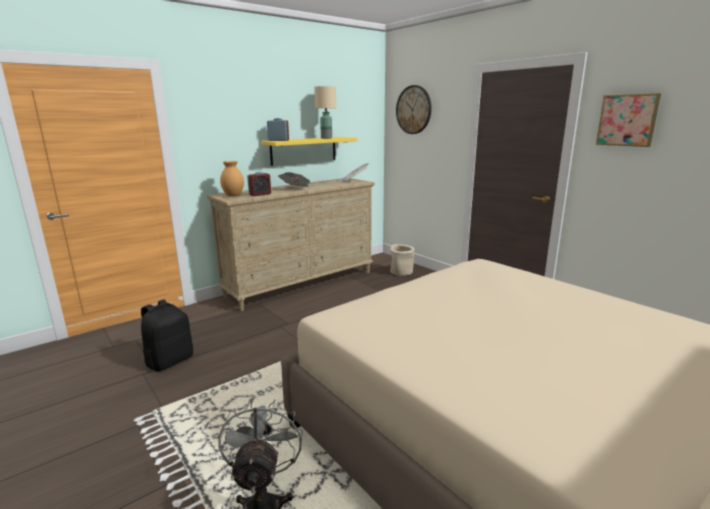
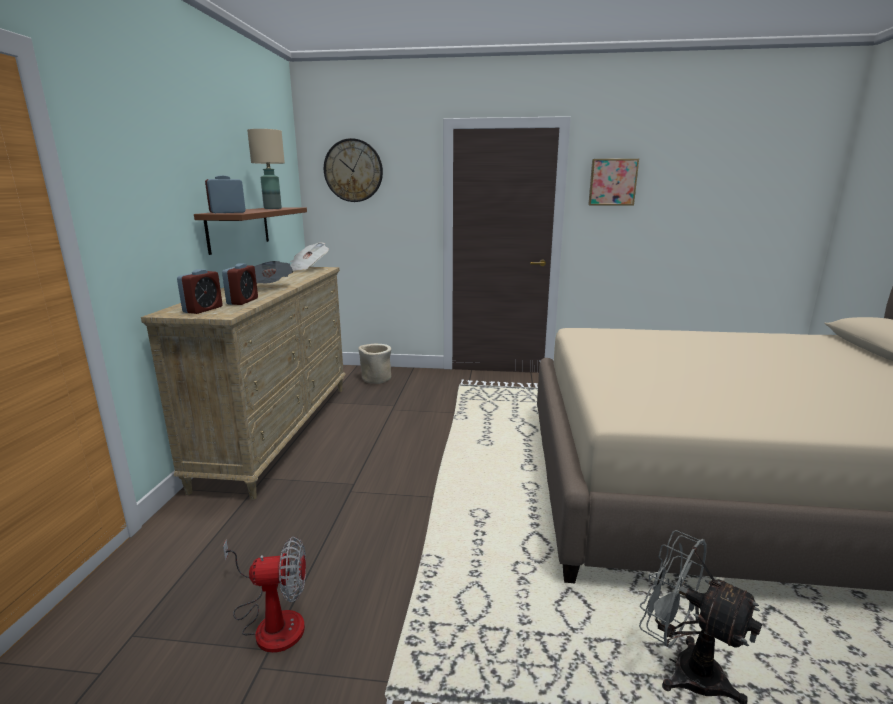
camera: 45 degrees left, 0 degrees up
(170, 361) = (271, 621): black backpack -> fan
(233, 195) = (203, 309): brown vase -> alarm clock
(304, 150) = (239, 229): yellow shelf -> brown shelf

